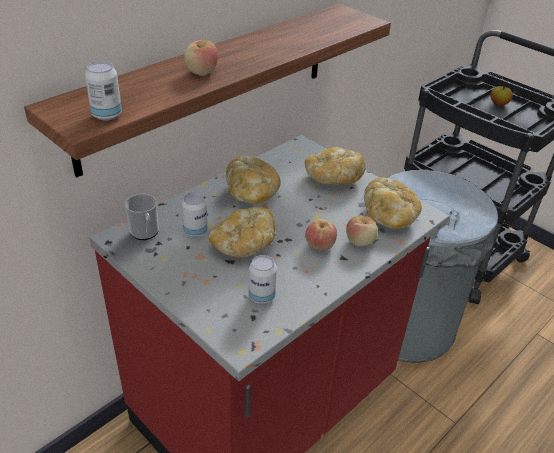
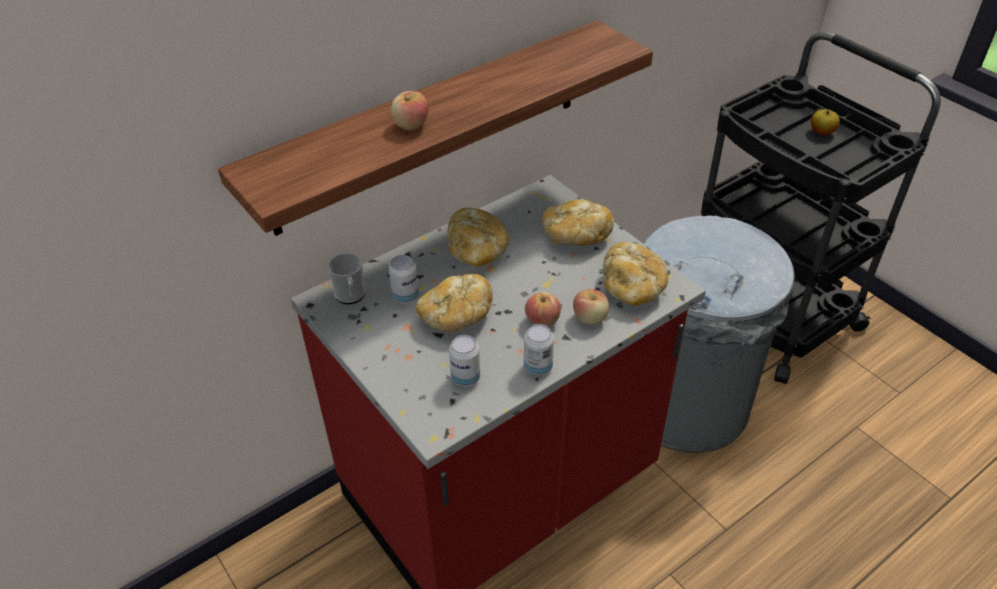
camera: 10 degrees right, 5 degrees up
(107, 115) = (300, 182): can -> can (538, 367)

